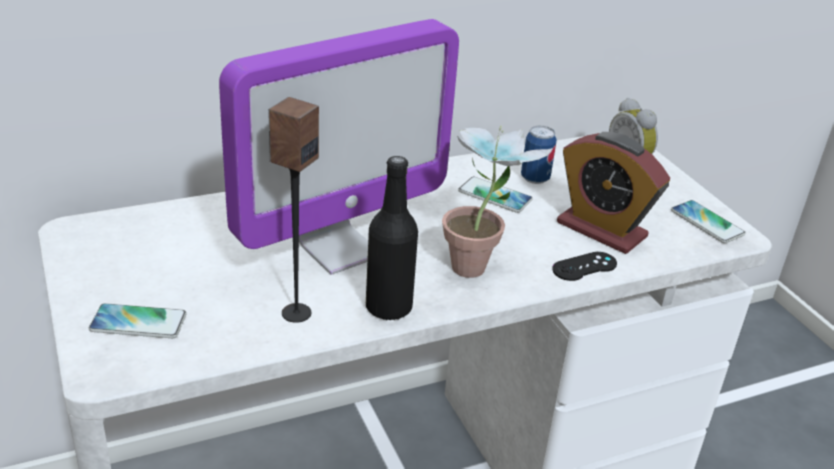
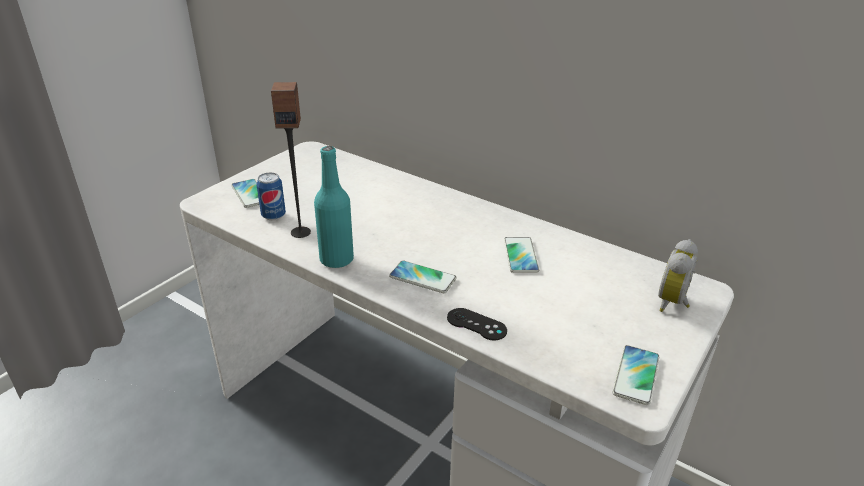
camera: 60 degrees right, 0 degrees up
(338, 249) = (379, 222): monitor -> none
(388, 307) = (336, 259): black bottle -> turquoise bottle
(480, 265) = (422, 278): potted plant -> phone
(535, 178) = (572, 265): can -> can (273, 215)
(601, 230) = (541, 318): alarm clock -> none

